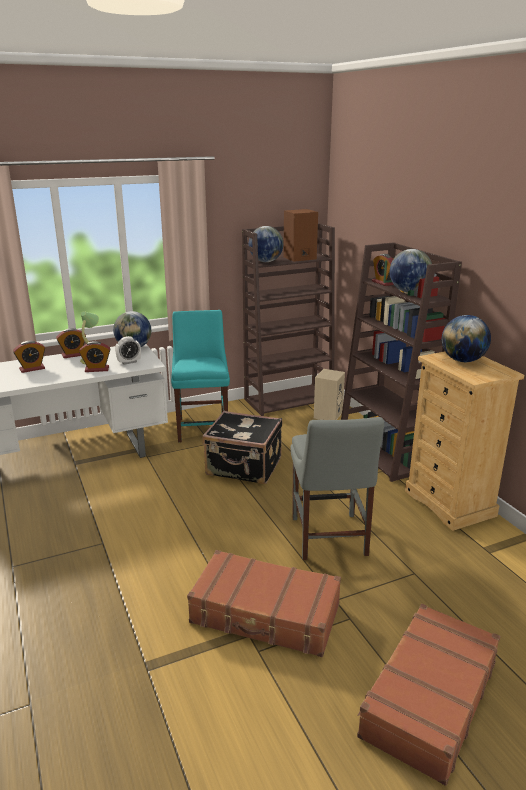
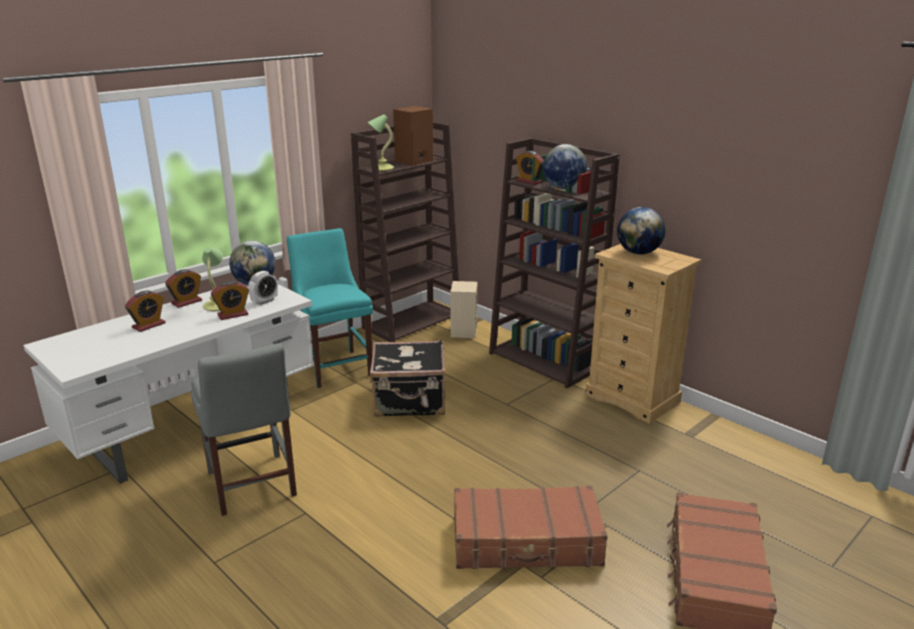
camera: 20 degrees left, 0 degrees up
(265, 261) = (381, 168): globe -> table lamp
(329, 539) = (542, 456): grey chair -> grey chair (252, 486)

